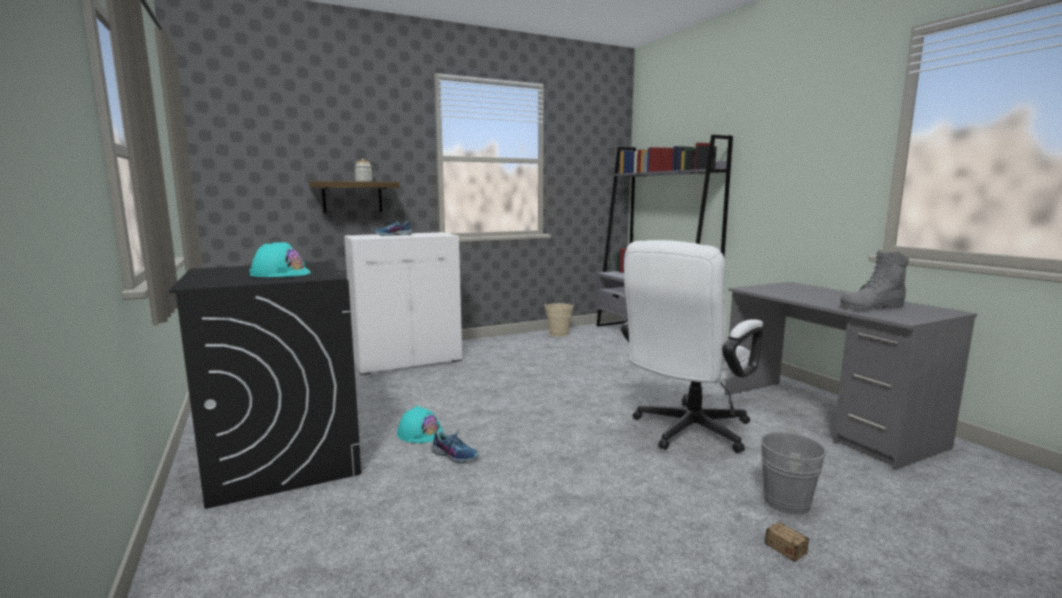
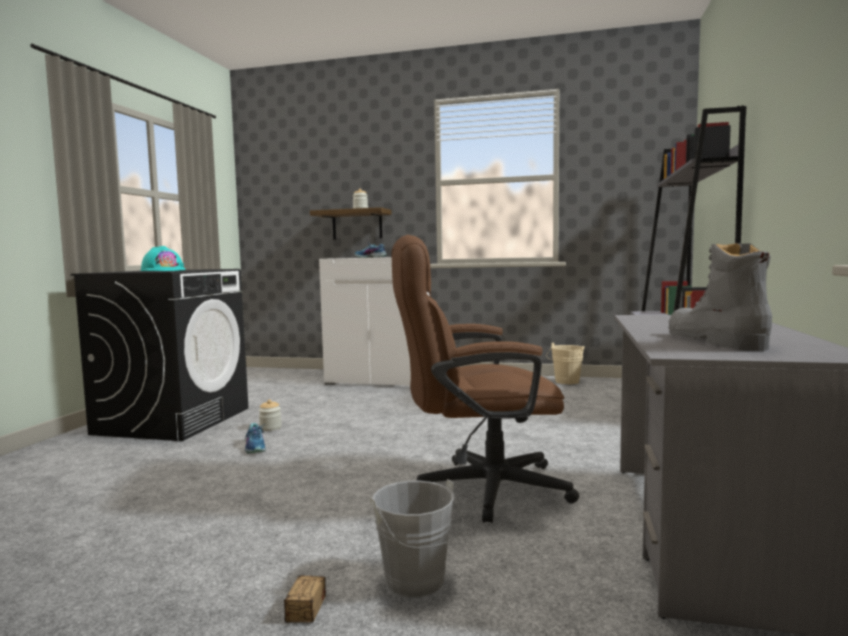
camera: 40 degrees right, 5 degrees down
(420, 433) = (270, 428): turquoise hard hat -> jar
(686, 432) = (477, 489): white office chair -> brown office chair
(872, 307) = (715, 340): grey boot -> grey boot turned 60 degrees clockwise

